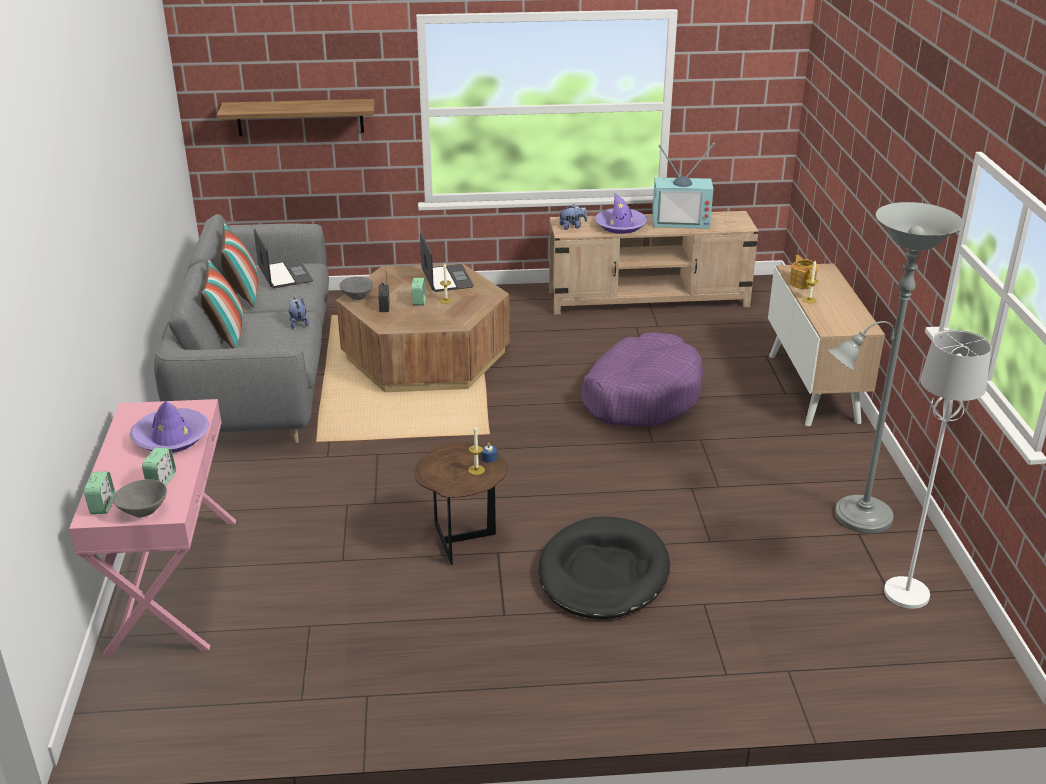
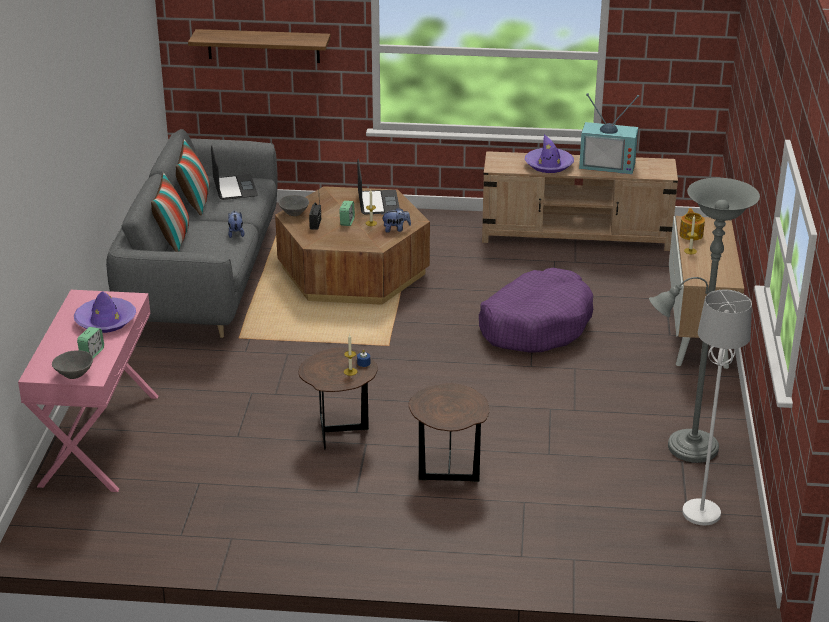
camera: 10 degrees right, 0 degrees up
(102, 506) = (45, 367): alarm clock -> none
(572, 227) = (503, 162): plush toy -> plush toy (396, 229)
(603, 573) = (448, 469): black dog bed -> brown side table

